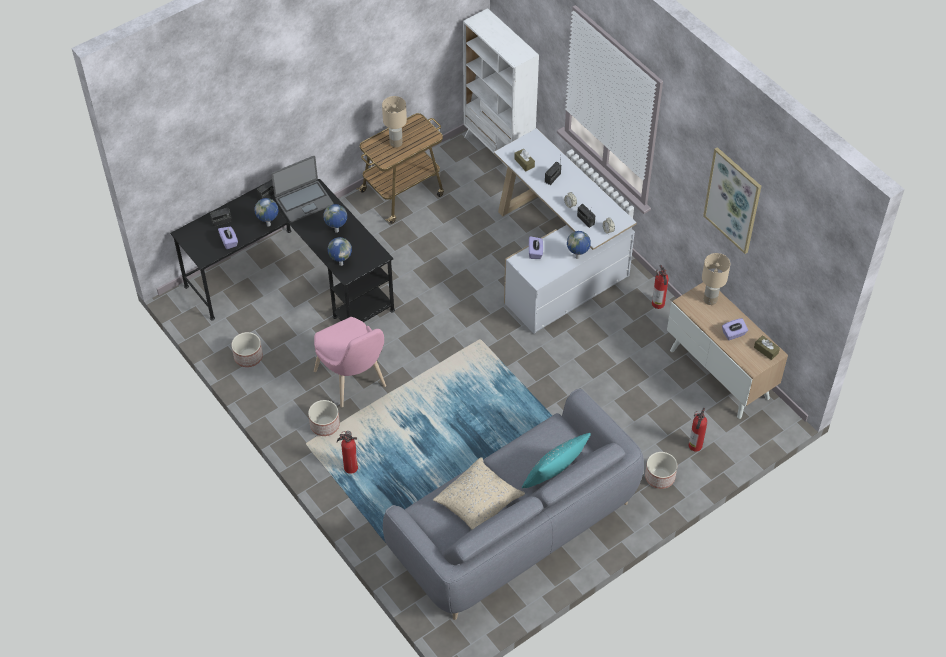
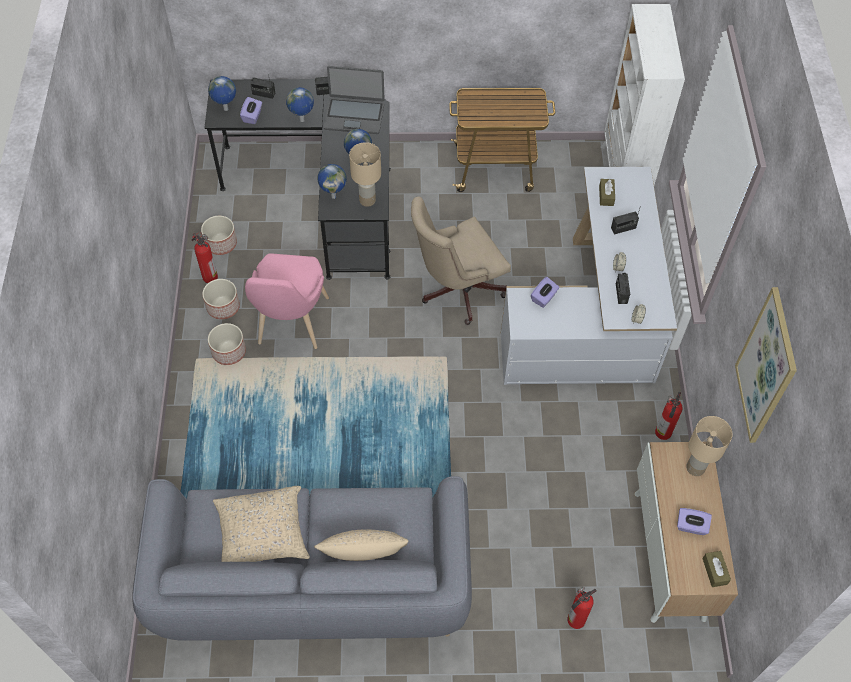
camera: 35 degrees right, 5 degrees up
(349, 468) = (213, 409): fire extinguisher -> fire extinguisher (209, 276)
(396, 143) = (495, 107): beige table lamp -> beige table lamp (367, 201)
(448, 291) = (456, 290): none -> beige office chair
(554, 476) = (363, 558): turquoise pillow -> beige pillow
(578, 257) = (584, 330): globe -> globe (226, 109)
(659, 477) = (507, 629): planter -> planter (223, 307)

